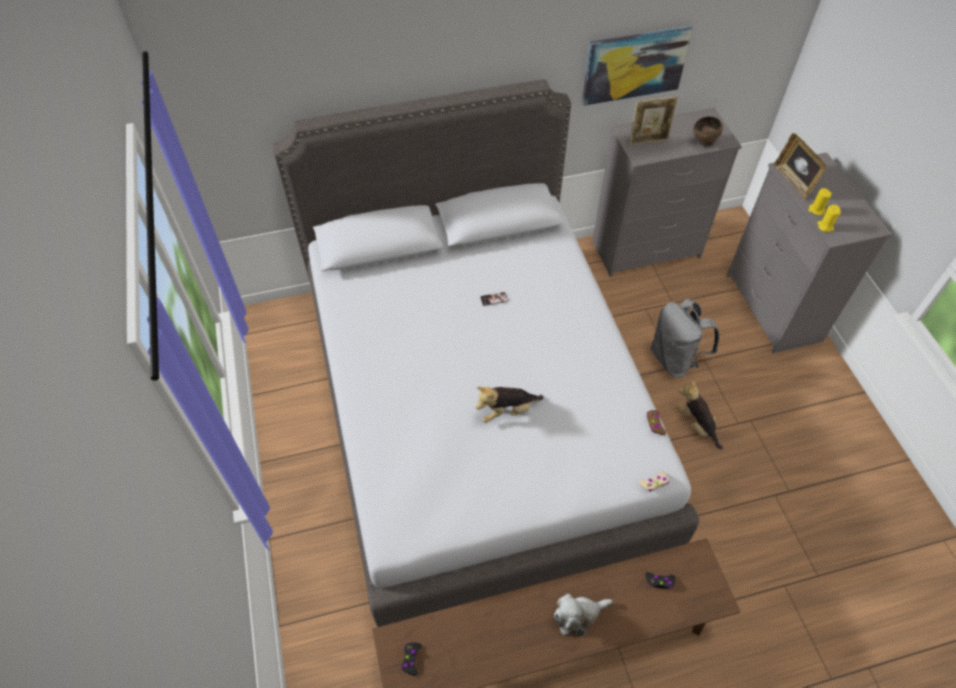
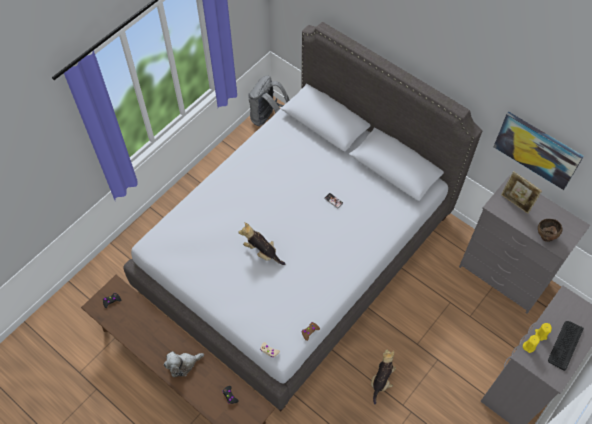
camera: 55 degrees right, 5 degrees up
(578, 616) = (183, 364): plush toy -> plush toy turned 60 degrees counterclockwise
(675, 359) = (423, 341): grey backpack -> grey backpack (267, 118)
(793, 181) = (558, 308): picture frame -> none
(839, 200) = (565, 345): none -> keyboard

